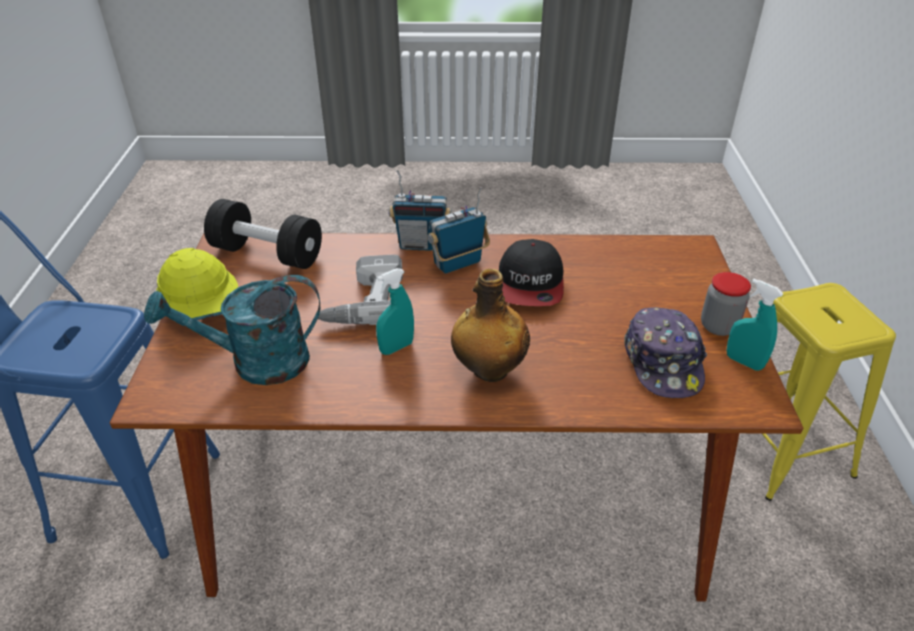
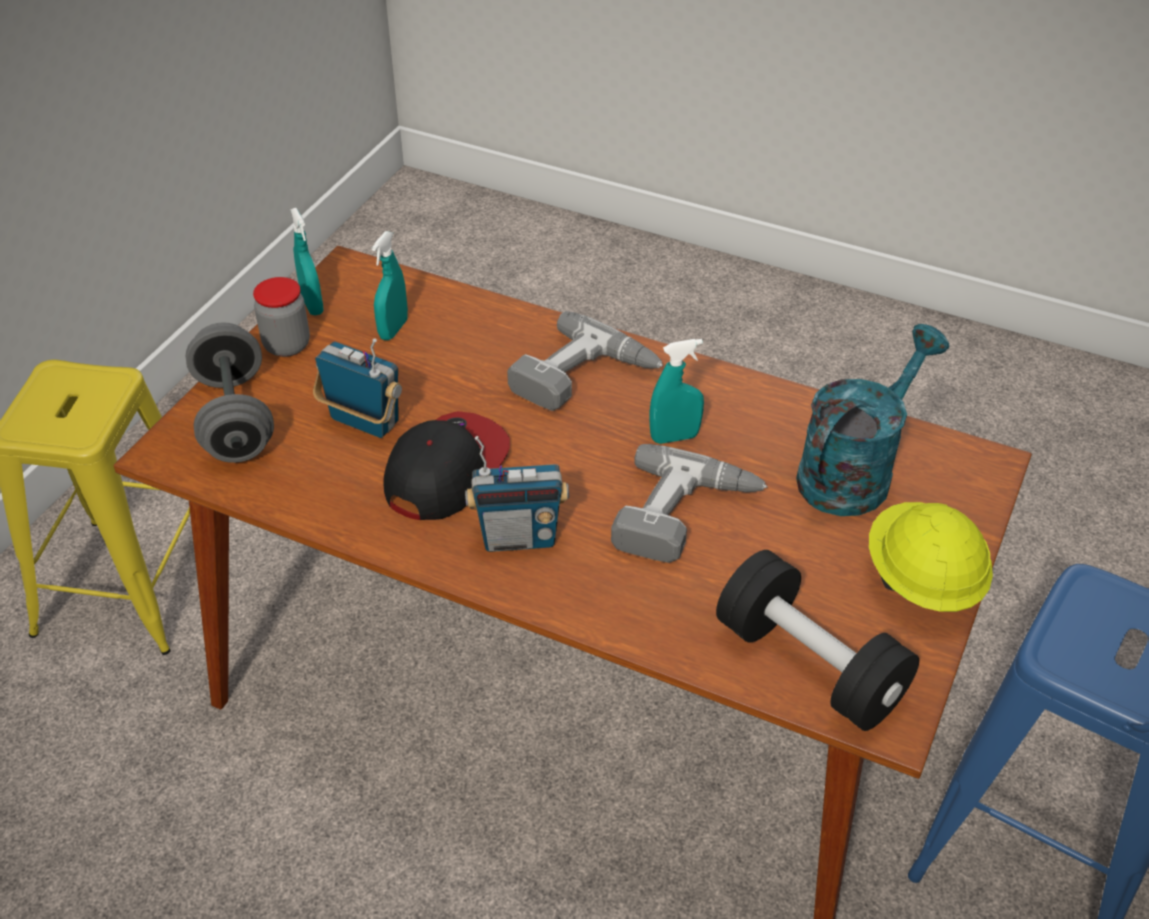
camera: 155 degrees left, 5 degrees up
(256, 363) = (854, 471): turquoise watering can -> turquoise watering can turned 60 degrees counterclockwise
(421, 244) = (550, 596): radio -> radio (364, 422)
(488, 370) = (584, 379): bottle -> power drill
(663, 363) = (393, 329): cap -> turquoise spray bottle
(684, 273) = (235, 418): none -> grey dumbbell

